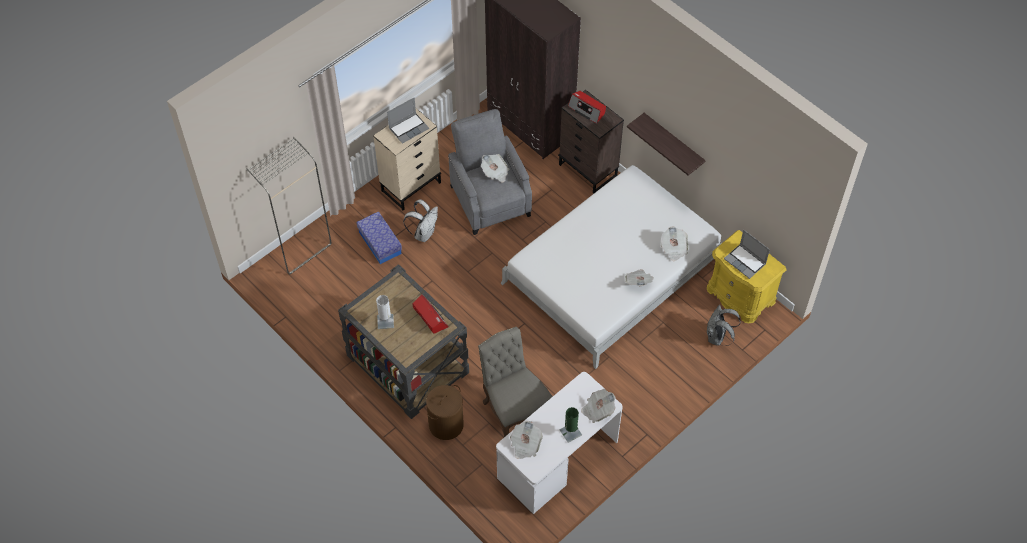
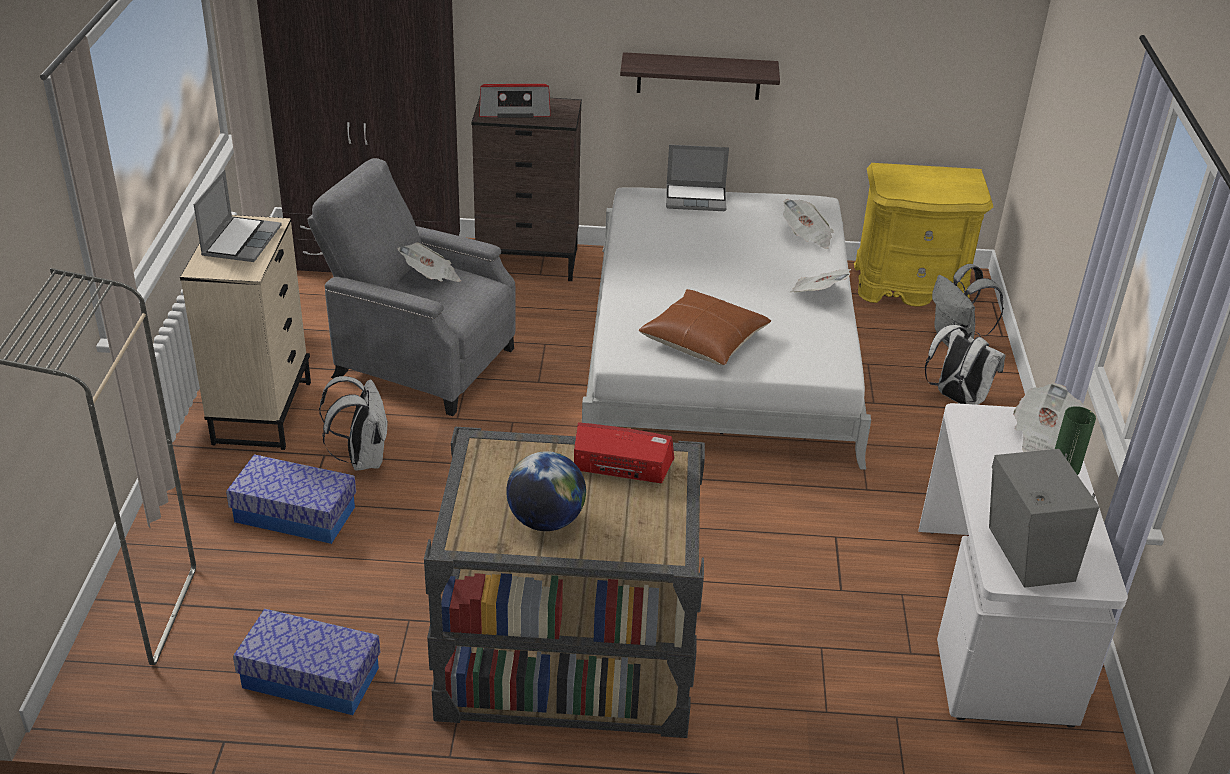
camera: 45 degrees left, 20 degrees down
(327, 312) = (310, 678): none -> storage box
(385, 321) = (546, 520): white table lamp -> globe
(446, 424) = (757, 701): brown laundry basket -> none
(515, 412) = (839, 603): grey chair -> none
(525, 445) = (1027, 556): newspaper -> grey speaker
(563, 274) = (703, 340): none -> brown pillow
(676, 365) = (957, 399): none -> white backpack
(745, 262) = (931, 186): laptop -> laptop (696, 198)

